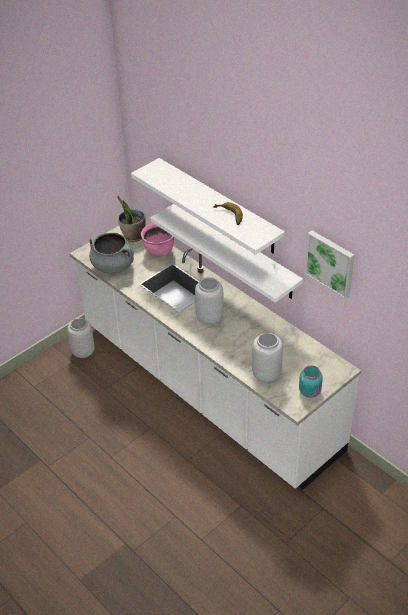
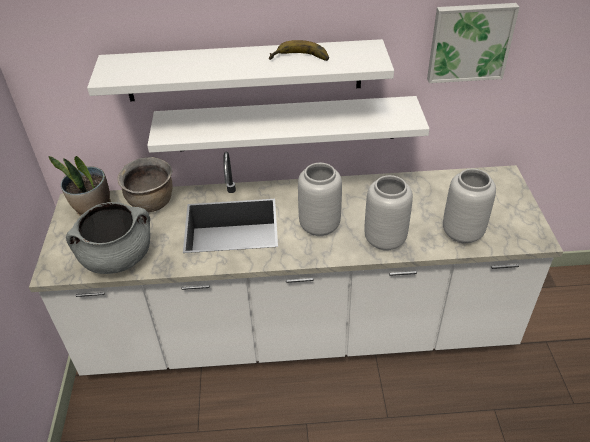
camera: 50 degrees left, 0 degrees up
(83, 352) = (113, 415): grey vase -> grey vase (385, 240)
(159, 251) = (152, 203): pink cooking pot -> brown cooking pot
(310, 391) = (520, 215): turquoise jar -> none

